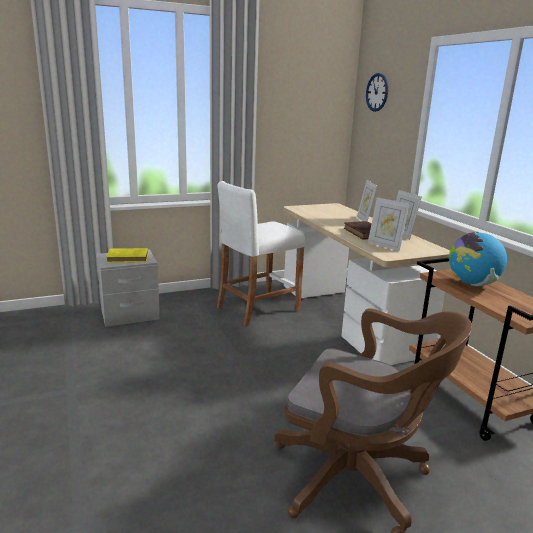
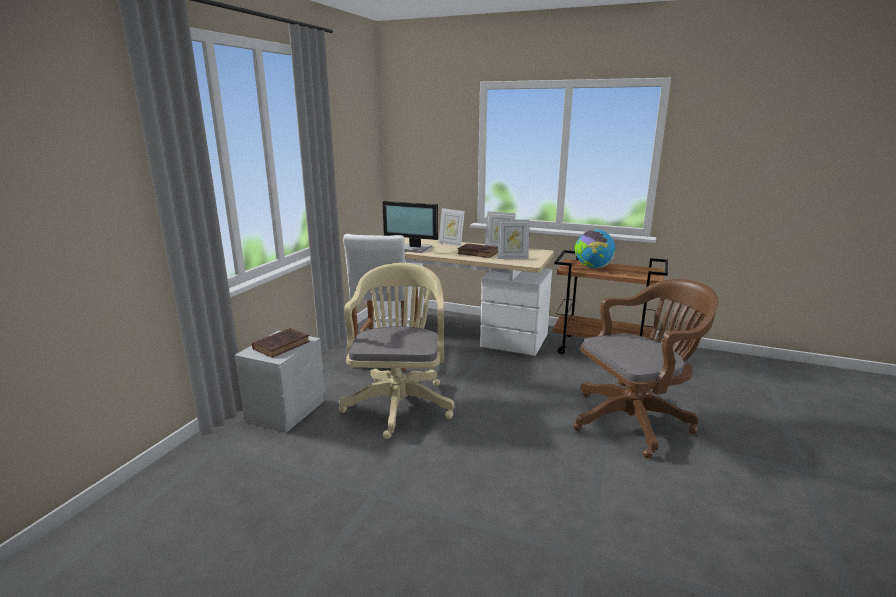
camera: 45 degrees left, 0 degrees up
(129, 258) = (282, 345): yellow book -> brown book
(198, 345) = (399, 402): none -> beige office chair
(320, 216) = (415, 249): none -> monitor
(377, 92) = (416, 128): wall clock -> none

